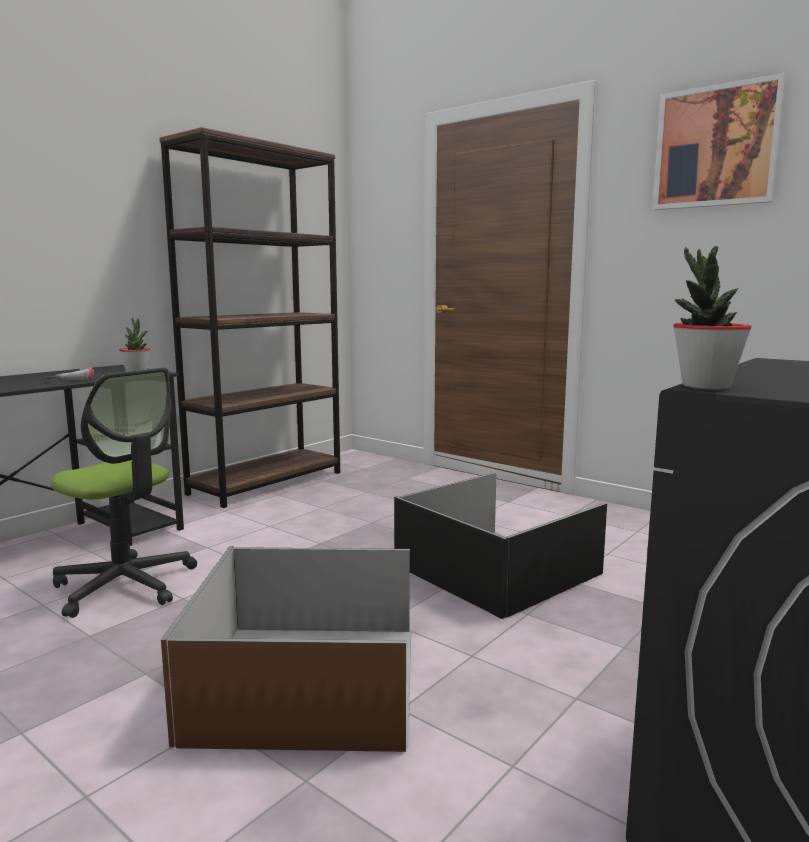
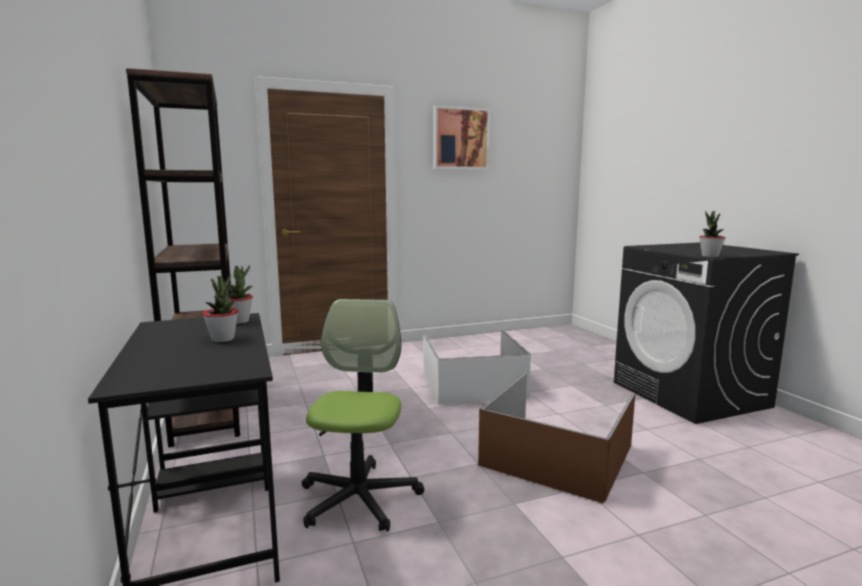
camera: 60 degrees left, 0 degrees up
(69, 379) = (223, 339): power drill -> potted plant
(125, 585) = (359, 498): office chair -> office chair turned 60 degrees counterclockwise
(499, 570) = (474, 384): black storage box -> white storage box

